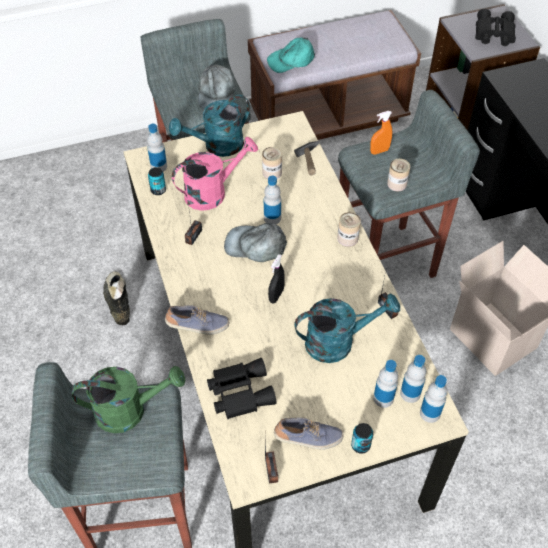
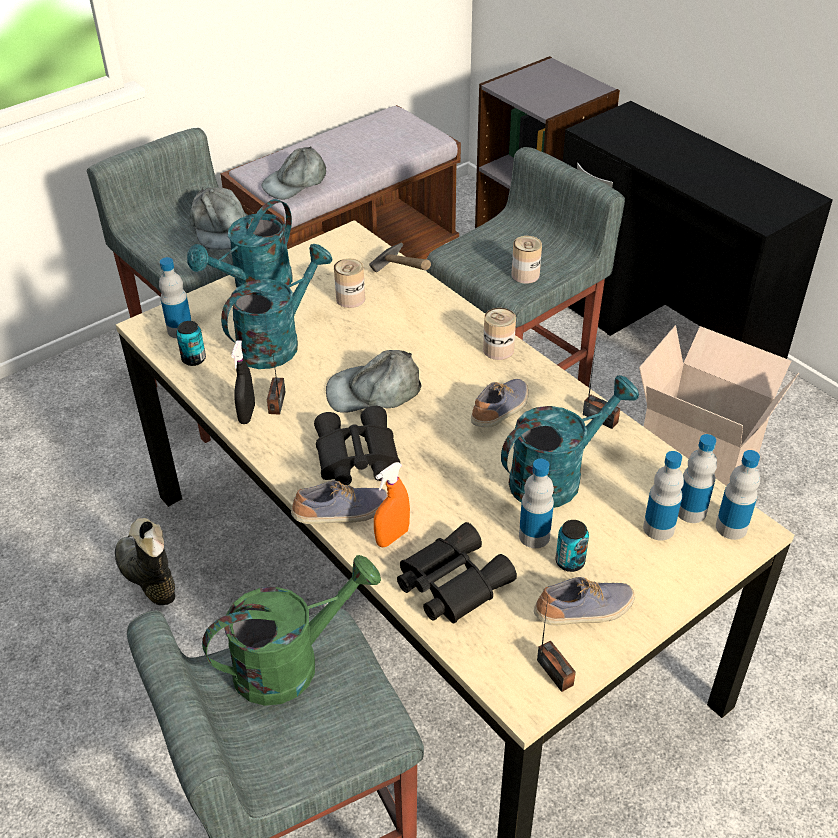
camera: 20 degrees left, 10 degrees down
(212, 192) = (277, 342): pink watering can -> turquoise watering can
(272, 218) = (380, 352): bottle -> bottle (534, 536)
(276, 295) = (437, 444): black spray bottle -> black spray bottle (247, 414)
(291, 60) = (295, 182): turquoise cap -> grey cap
(327, 284) = (501, 411): none -> shoe
(360, 445) = (662, 597): can -> can (570, 562)
(379, 151) = (481, 244): orange spray bottle -> orange spray bottle (392, 537)
(493, 34) = (555, 88): black binoculars -> black binoculars (355, 457)

